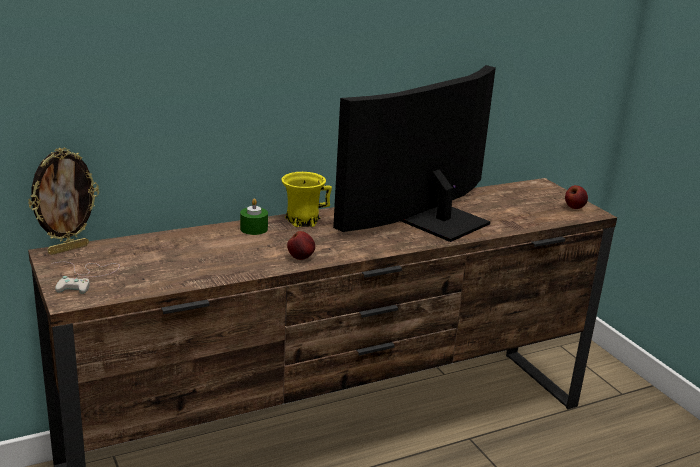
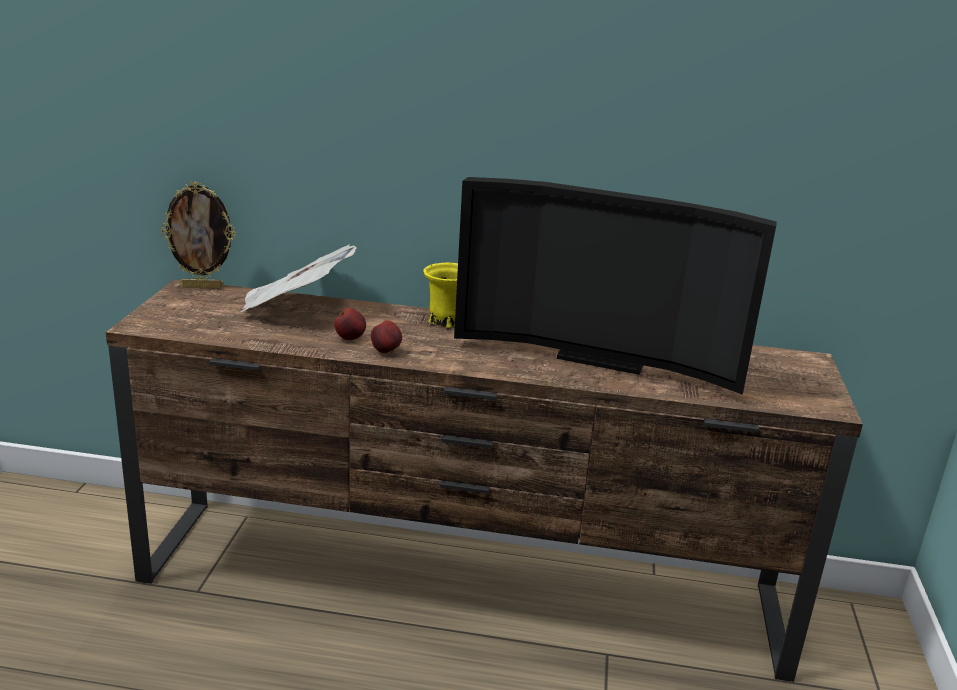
camera: 35 degrees right, 0 degrees up
(86, 277) = (177, 312): white game controller -> none
(177, 244) = (295, 307): none -> newspaper
(254, 229) = (386, 314): green candle -> none
(435, 218) = (601, 356): television -> television turned 150 degrees counterclockwise
(574, 207) = (813, 395): apple -> apple (350, 338)

